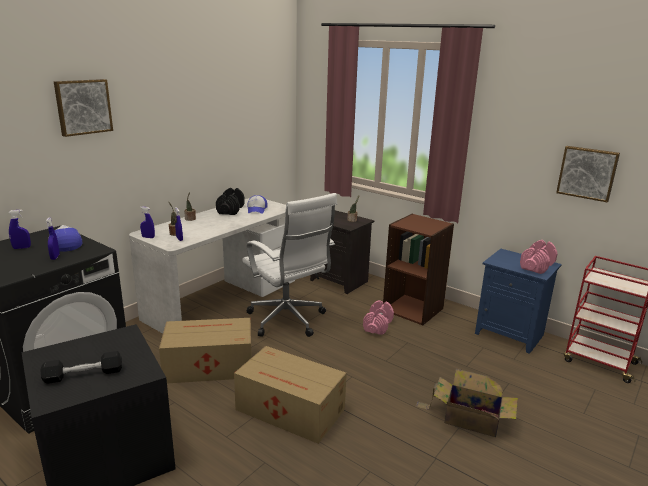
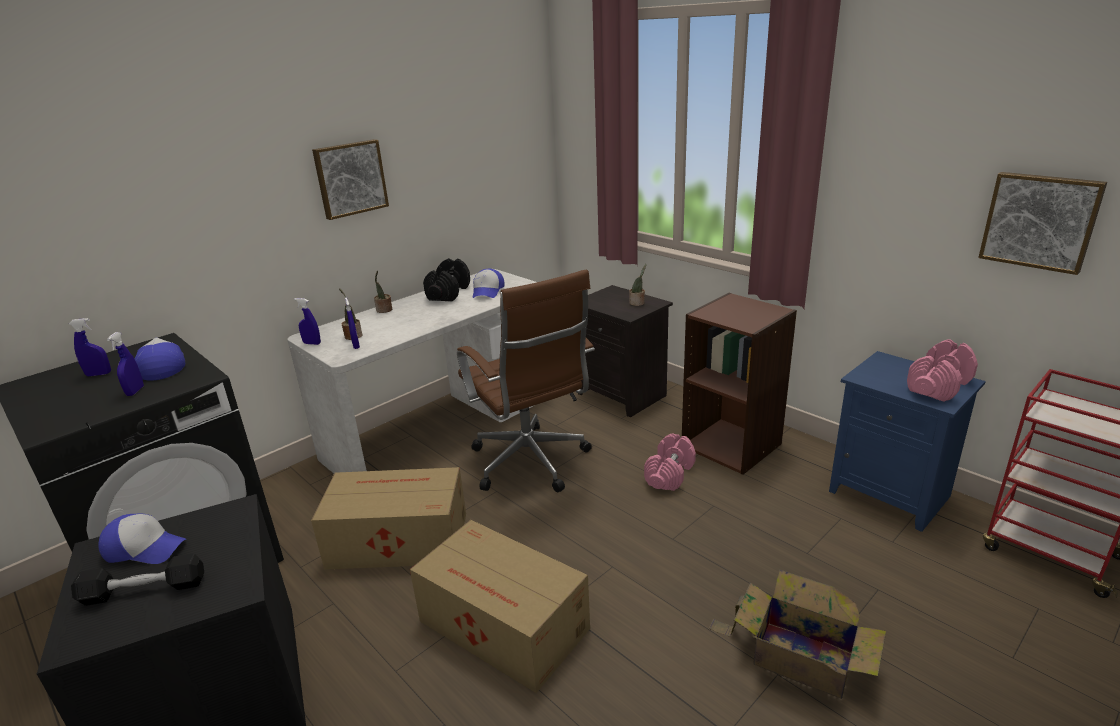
camera: 10 degrees right, 5 degrees up
(73, 353) = (144, 548): none -> cap
(83, 107) = (189, 150): picture -> picture (350, 178)
(288, 321) = (532, 464): white office chair -> brown office chair

